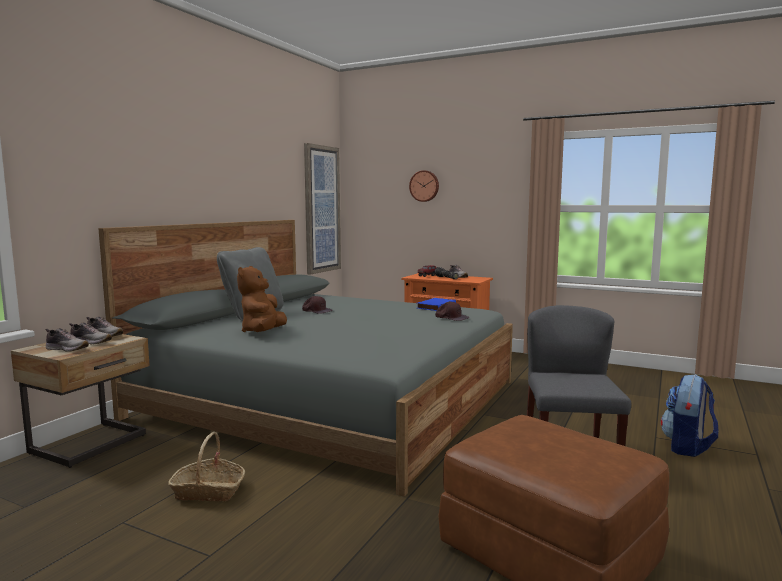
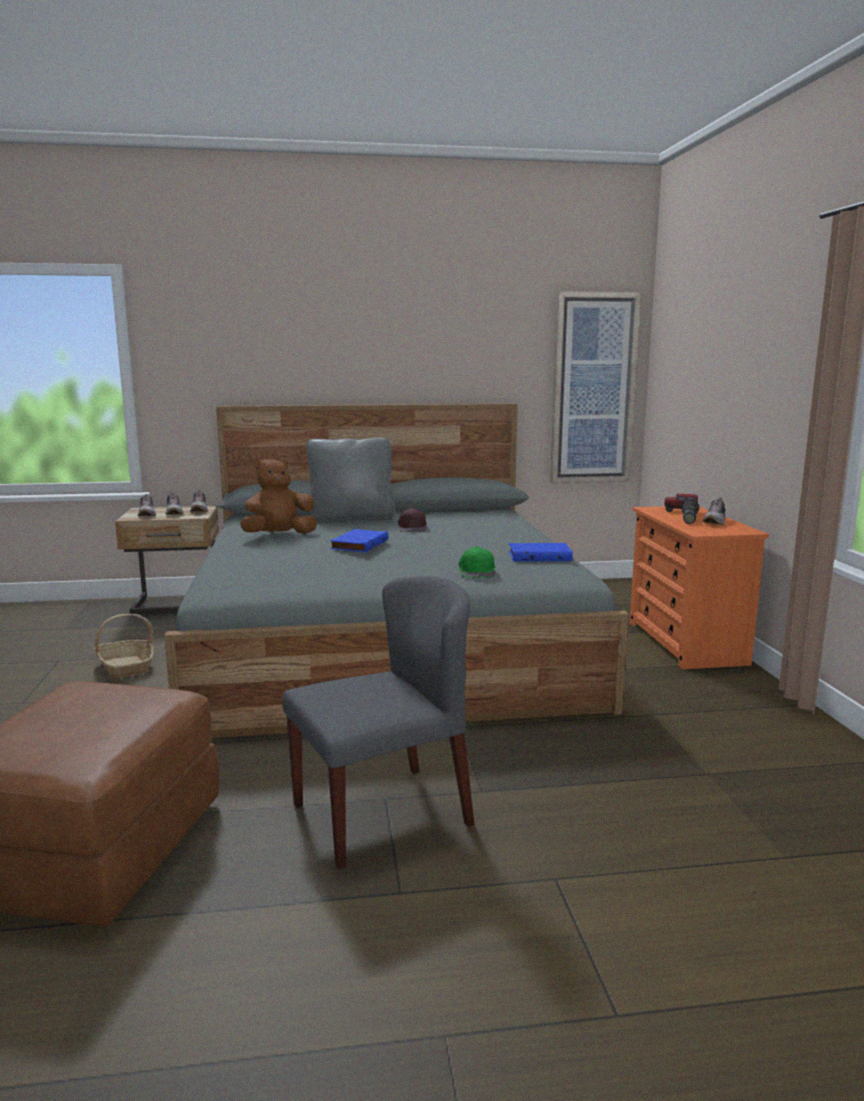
camera: 55 degrees right, 5 degrees up
(347, 321) = (358, 544): none -> blue book
(424, 186) = (718, 354): wall clock -> none
(451, 317) = (477, 571): brown cap -> green cap
(687, 447) = (548, 919): backpack -> none

